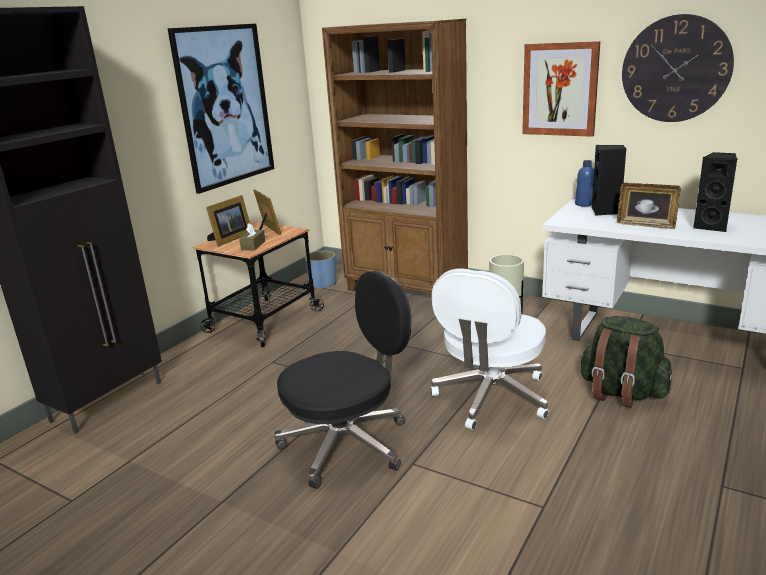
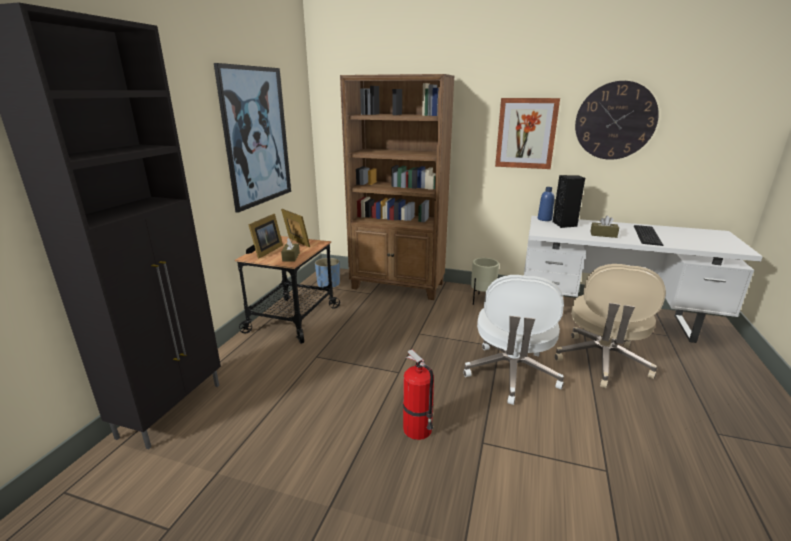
camera: 15 degrees left, 0 degrees up
(348, 444) = (418, 430): black office chair -> fire extinguisher
(621, 393) = (602, 362): green backpack -> beige office chair
(646, 225) = (603, 234): picture frame -> brown tissue box
(712, 226) = (648, 235): black speaker -> keyboard

